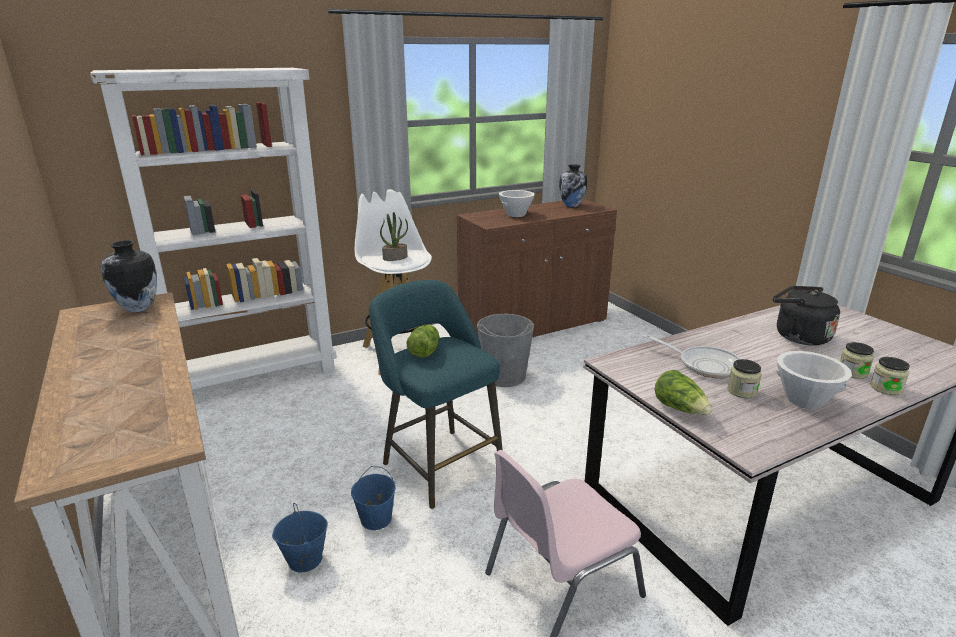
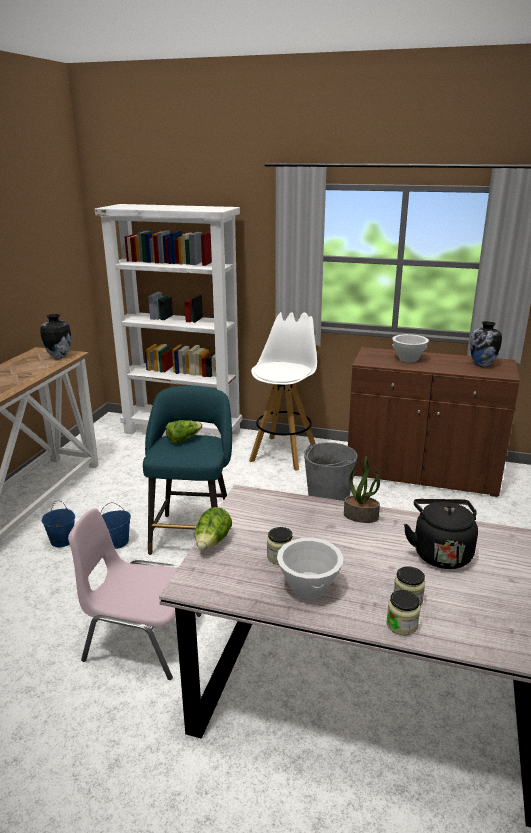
camera: 45 degrees right, 0 degrees up
(395, 258) = (278, 370): potted plant -> potted plant (361, 516)
(704, 365) = (301, 528): frying pan -> none

